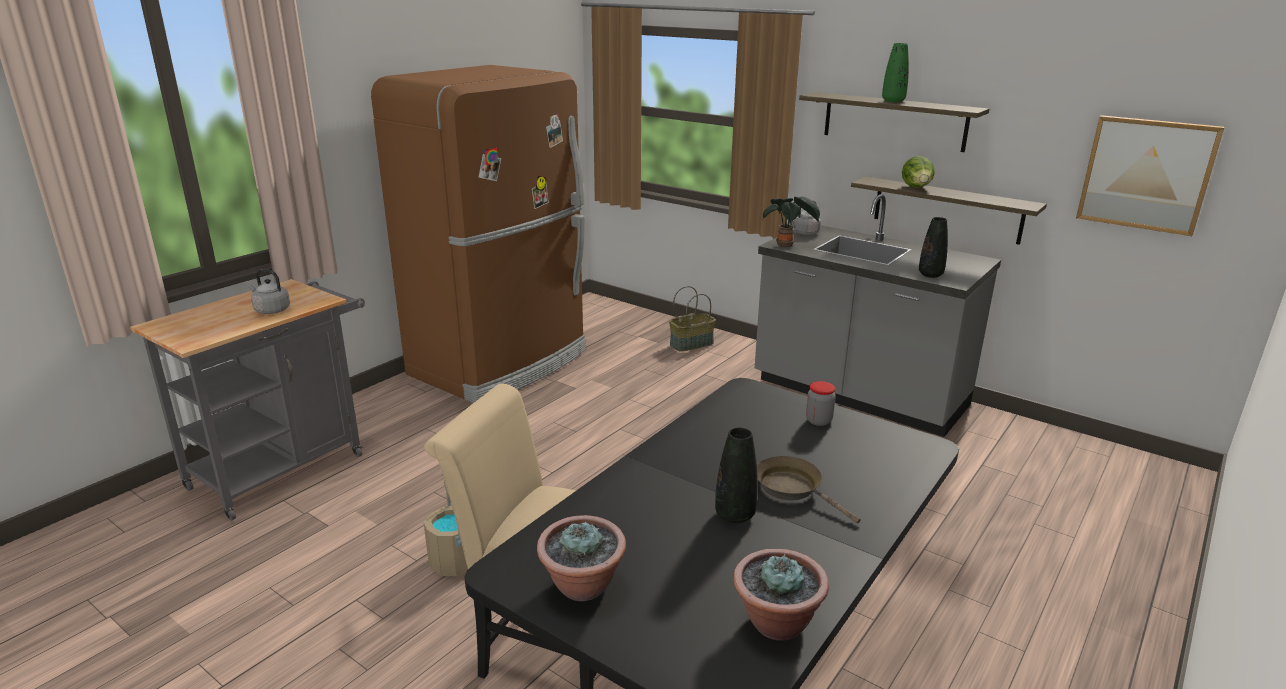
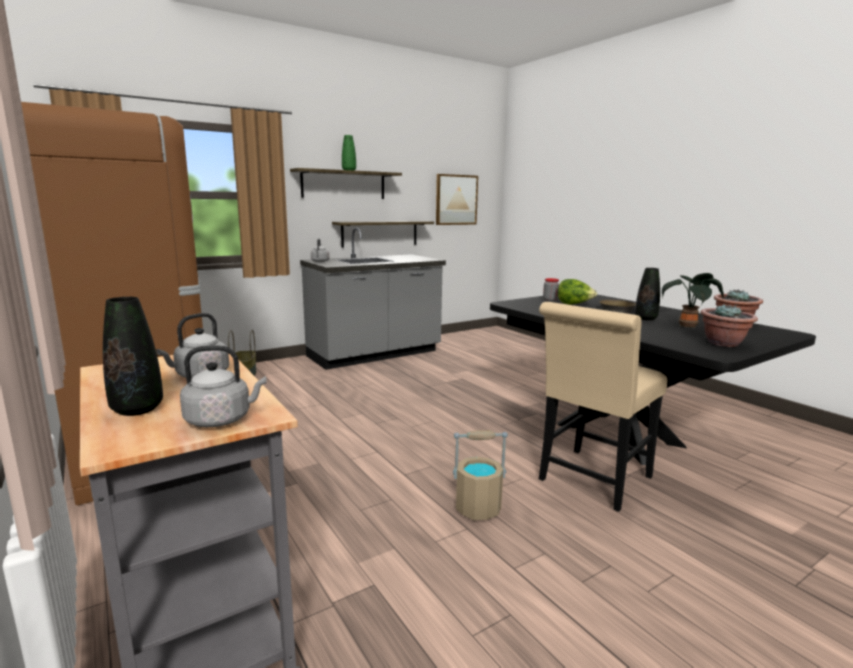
camera: 70 degrees left, 10 degrees down
(185, 336) = (222, 420): none -> grey kettle
(786, 246) = (336, 265): potted plant -> potted plant (688, 326)
(917, 188) = (371, 221): lettuce -> lettuce (574, 304)
(930, 275) = (419, 260): black vase -> black vase (137, 409)

